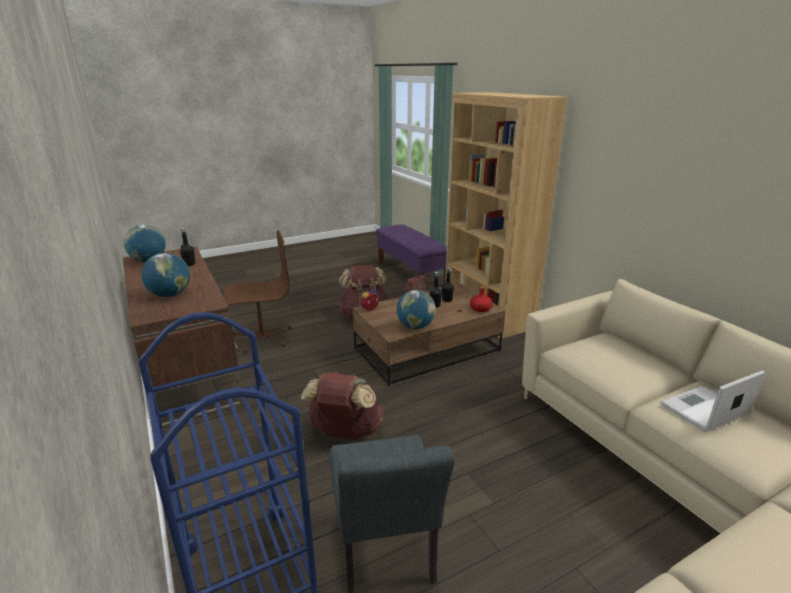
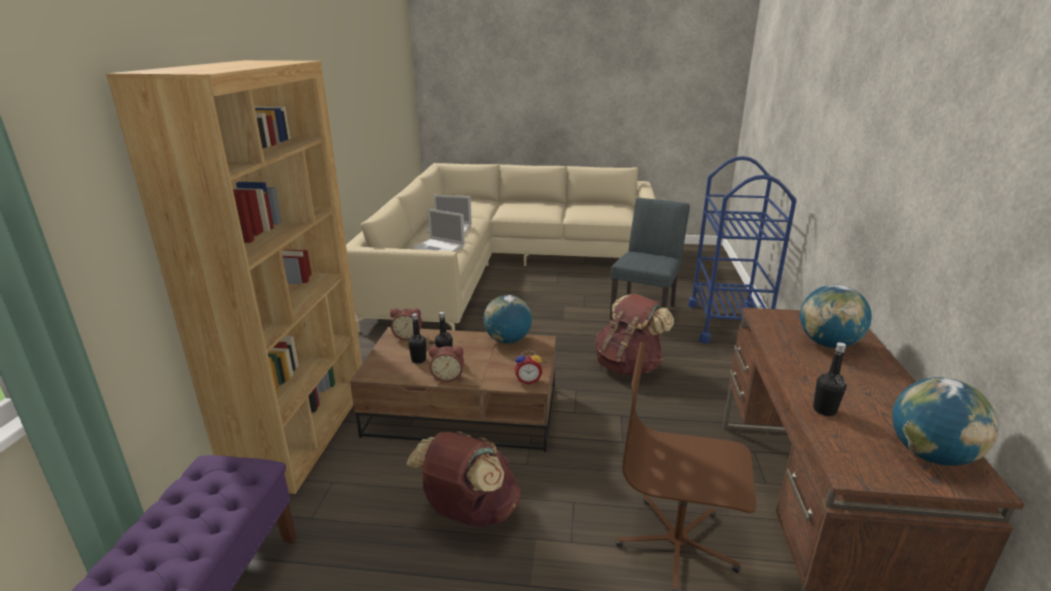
camera: 145 degrees left, 0 degrees up
(480, 309) = (408, 336): red bottle -> alarm clock
(624, 367) = (439, 248): none -> laptop

